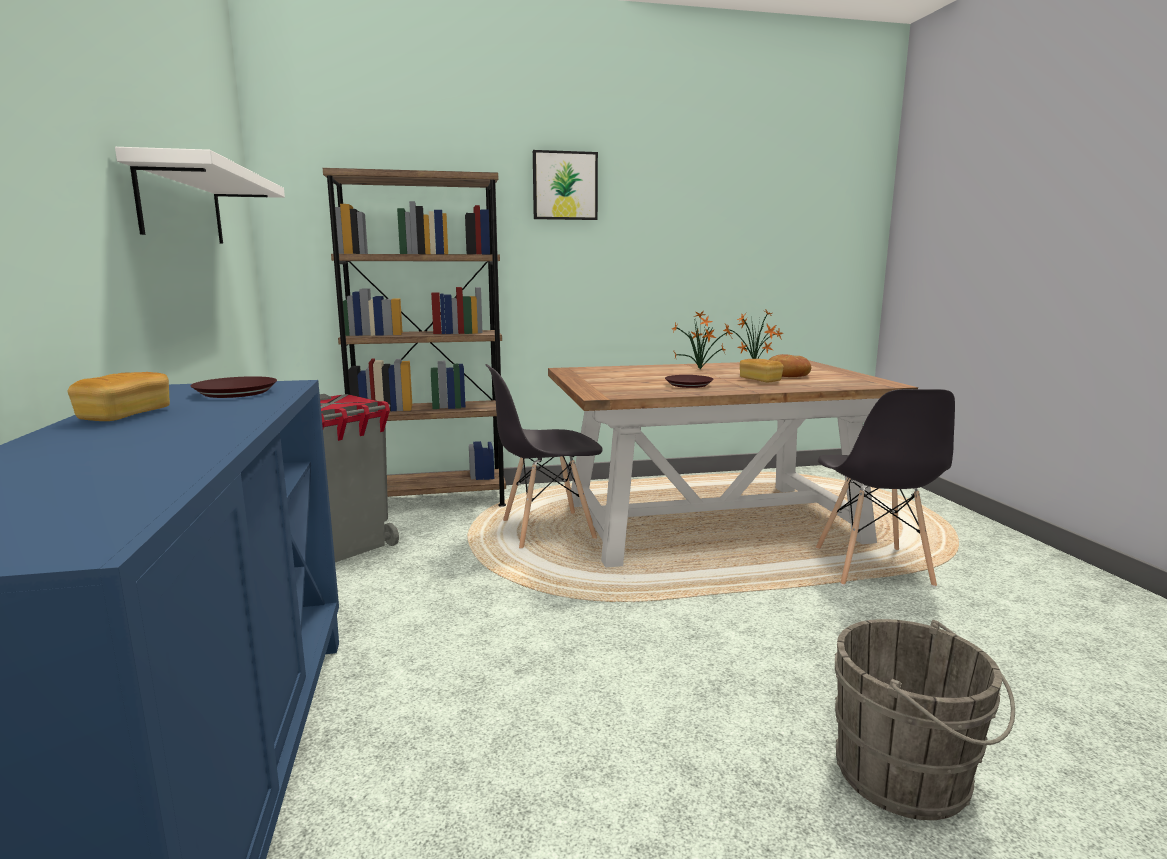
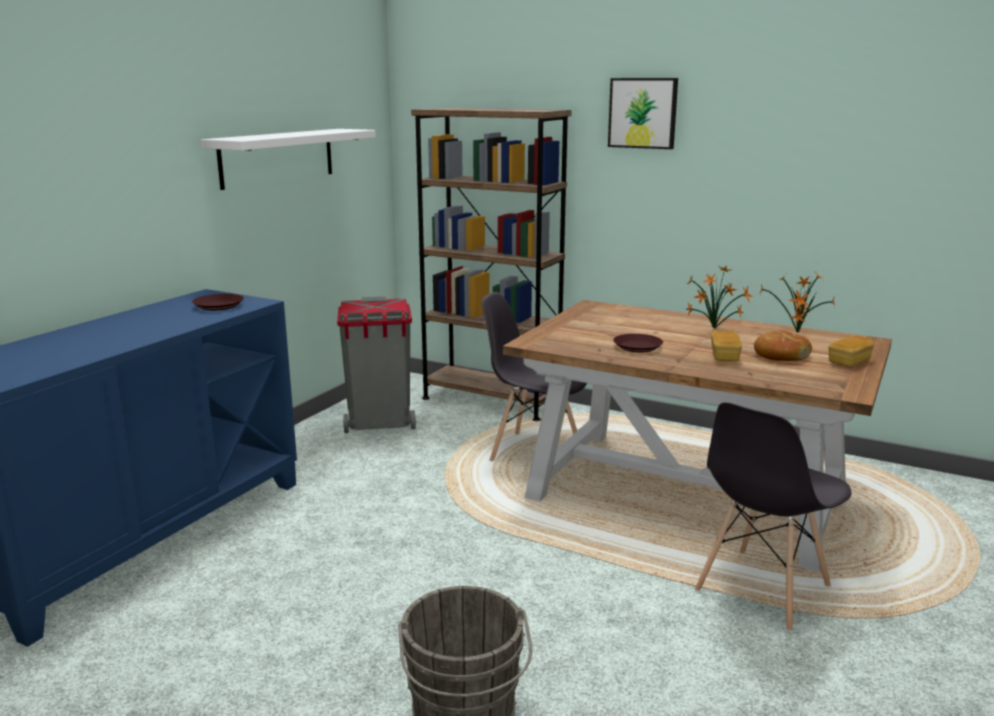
camera: 40 degrees right, 5 degrees up
(125, 415) = (141, 315): bread -> bread (849, 361)

